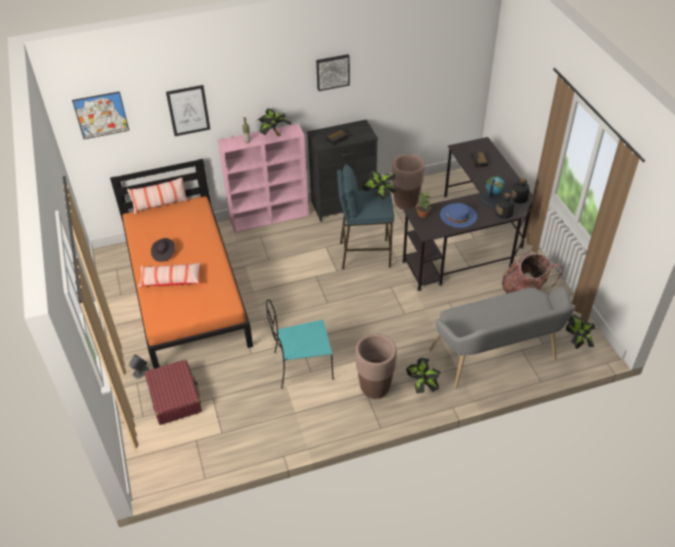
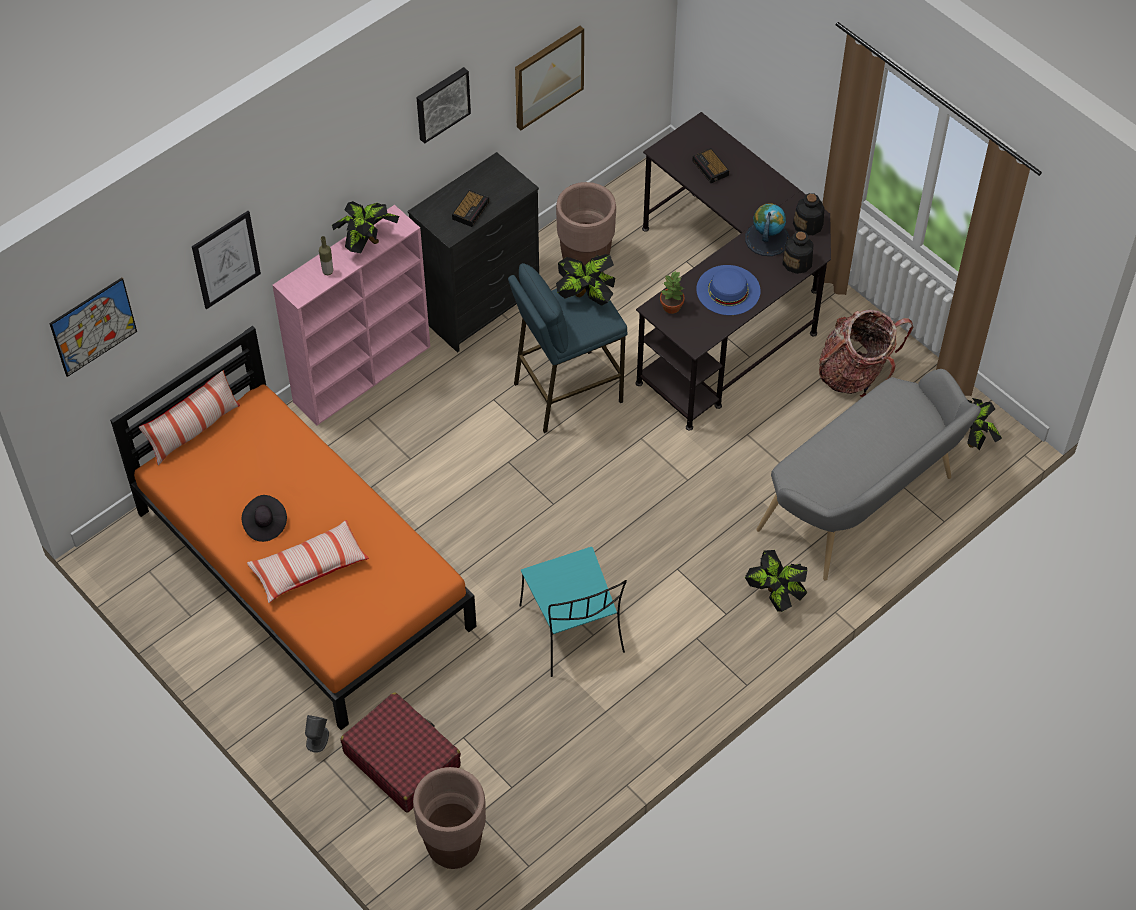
camera: 25 degrees left, 10 degrees up
(301, 366) = (573, 631): turquoise chair -> turquoise chair turned 75 degrees counterclockwise
(374, 388) = (705, 625): brown planter -> brown planter (453, 847)
(403, 85) = (548, 76): none -> picture

